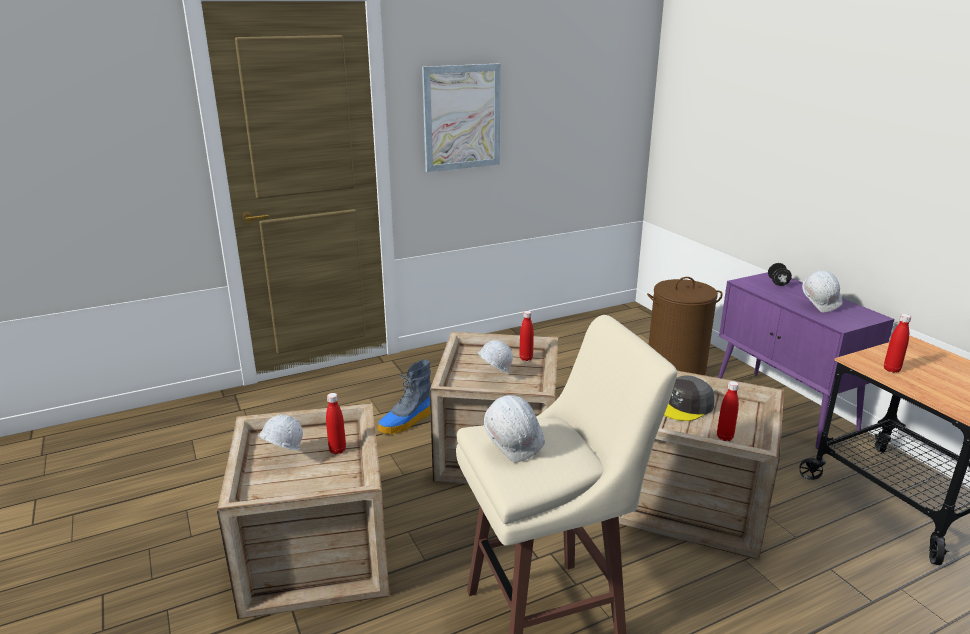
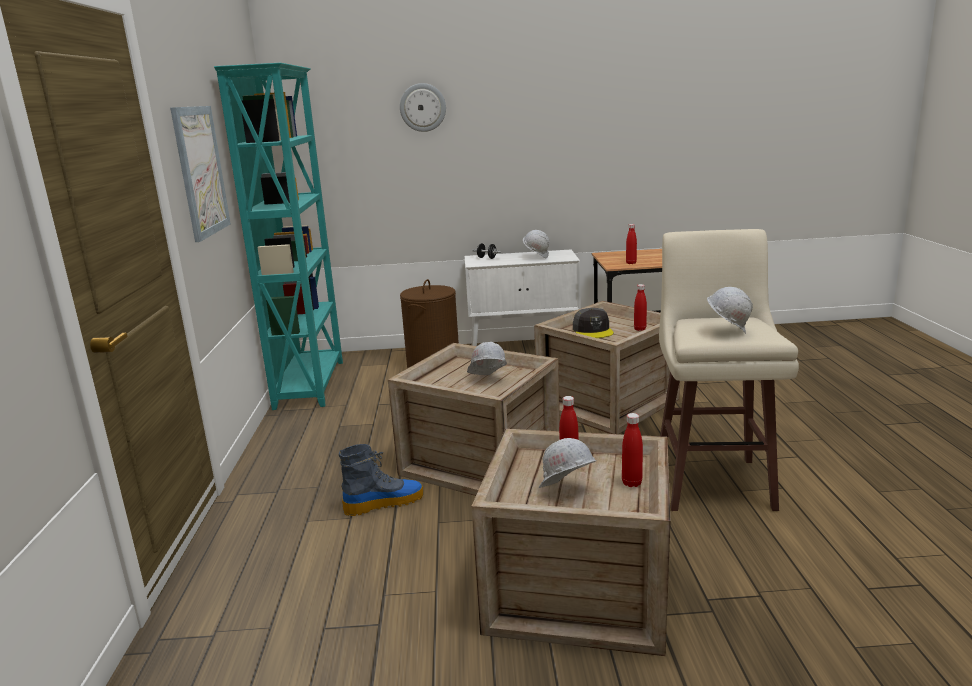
camera: 65 degrees left, 5 degrees down
(407, 421) = (384, 503): boot -> boot turned 90 degrees counterclockwise
(526, 358) = (466, 365): red bottle -> red bottle (631, 483)
(582, 326) = (311, 384): none -> turquoise bookcase
(778, 84) = (423, 107): none -> wall clock
(785, 409) = (524, 349): purple cabinet -> white cabinet

